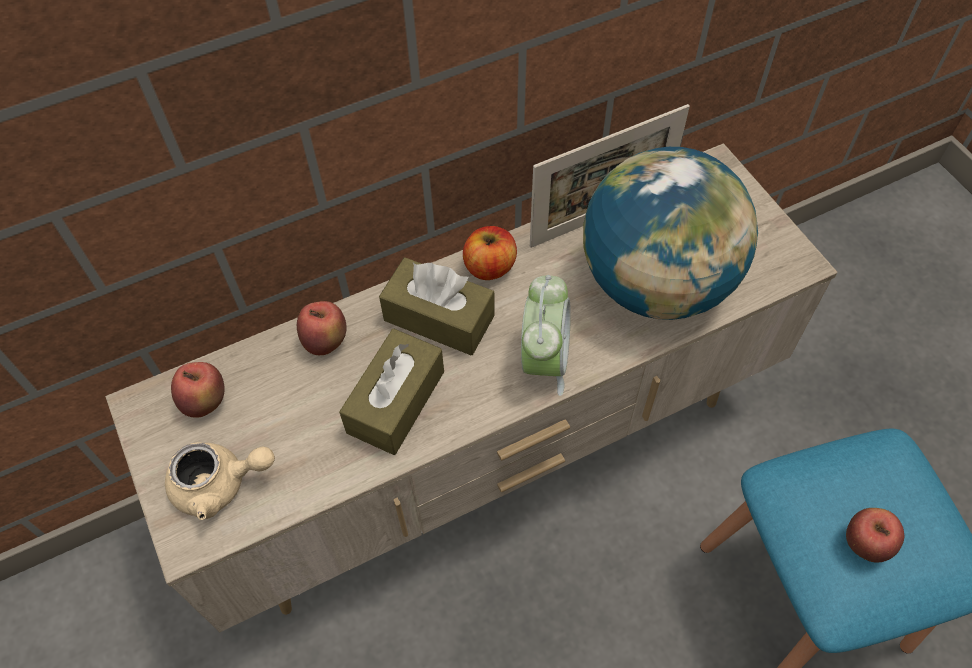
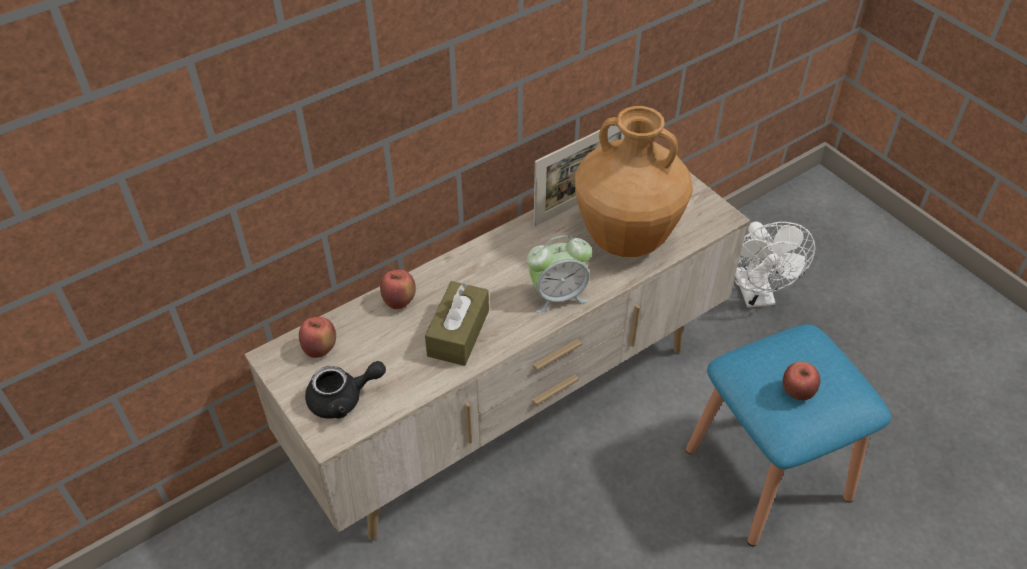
camera: 10 degrees left, 10 degrees down
(220, 485) = (343, 399): beige teapot -> black teapot
(439, 318) = (478, 277): brown tissue box -> none
(489, 267) = (507, 241): apple -> none
(544, 360) = (558, 295): alarm clock -> alarm clock turned 75 degrees clockwise
(656, 283) = (627, 239): globe -> brown vase
(827, 339) = (757, 295): none -> white fan

